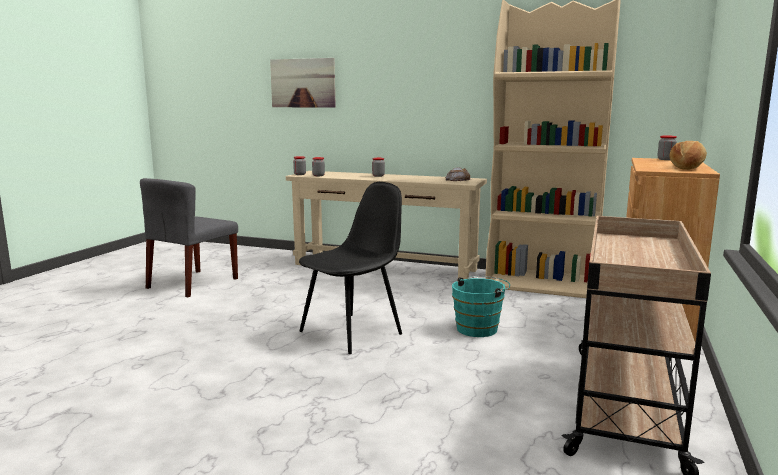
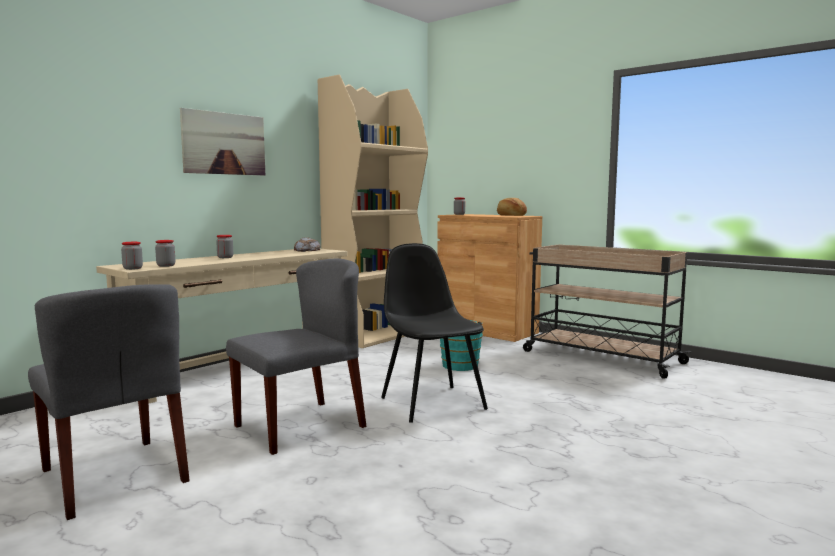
camera: 70 degrees left, 5 degrees down
(277, 303) = (301, 426): none -> grey chair
(303, 83) = (73, 133): picture -> picture (224, 143)

